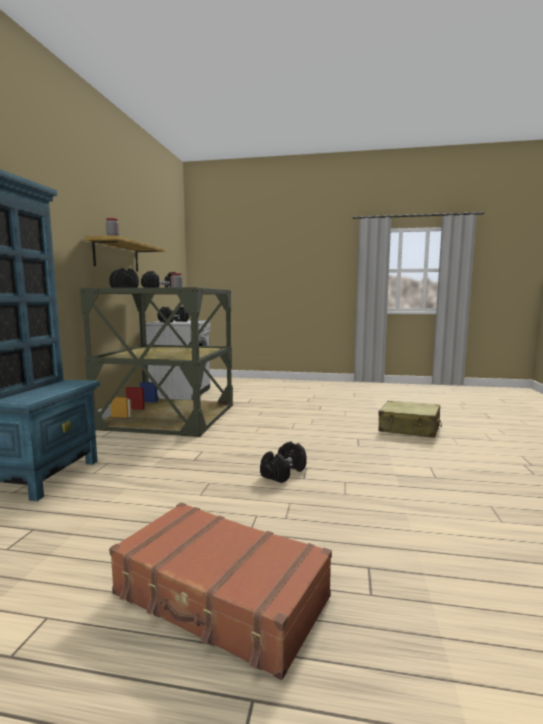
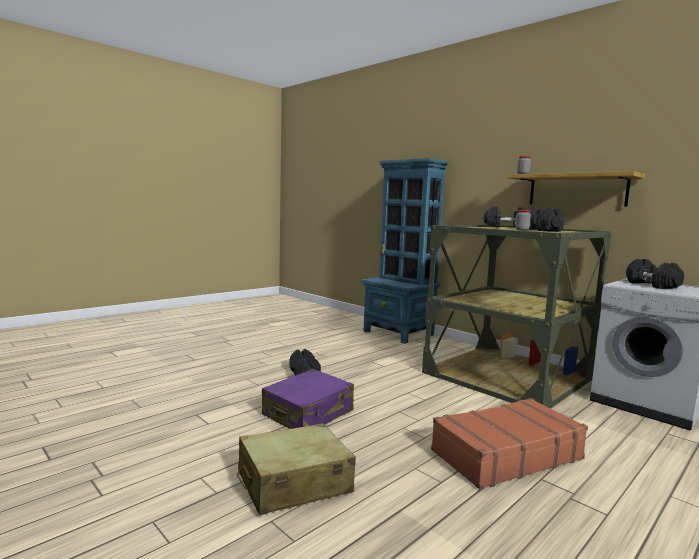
camera: 125 degrees right, 0 degrees up
(220, 597) = (236, 340): brown suitcase -> brown suitcase (505, 454)
(347, 447) = (308, 413): none -> purple suitcase

